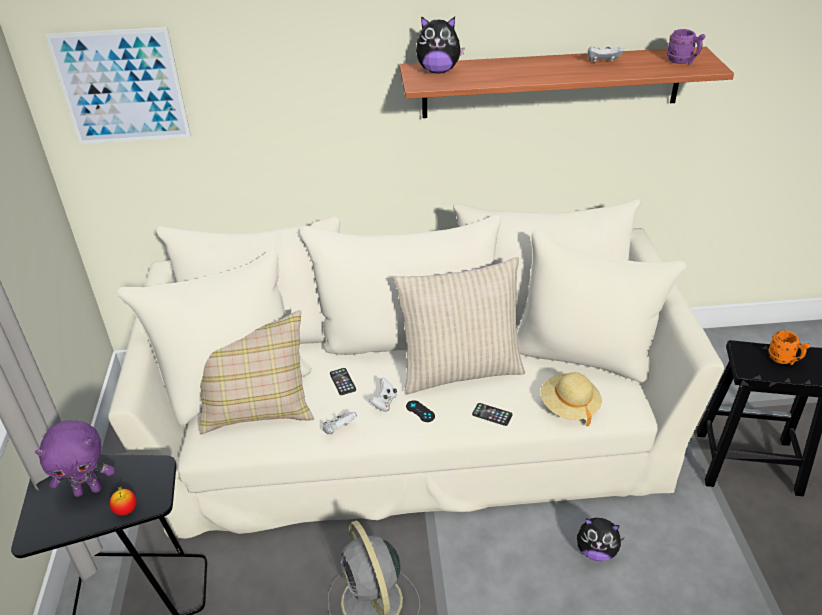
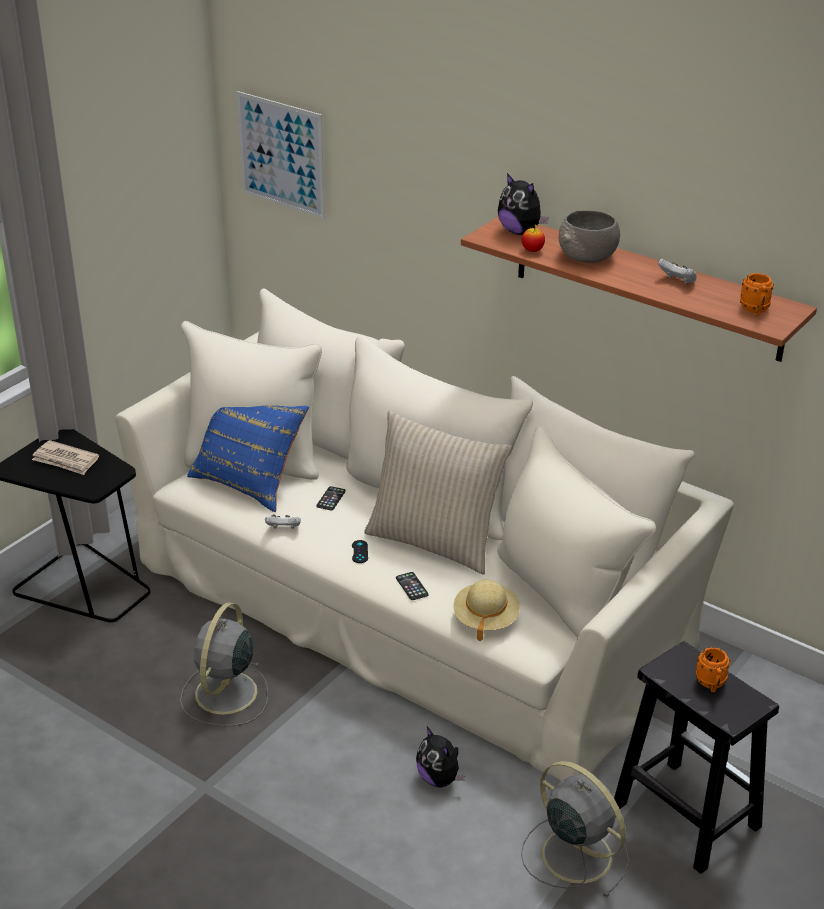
camera: 40 degrees right, 5 degrees down
(88, 490) = (66, 460): purple plush toy -> newspaper
(126, 510) = (72, 484): apple -> apple (532, 250)
(257, 406) = (248, 481): beige pillow -> blue pillow
(384, 402) = (341, 530): white game controller -> none
(517, 70) = (587, 257): none -> grey bowl
(683, 62) = (755, 311): purple mug -> orange mug
(732, 539) = (574, 853): none -> grey fan

